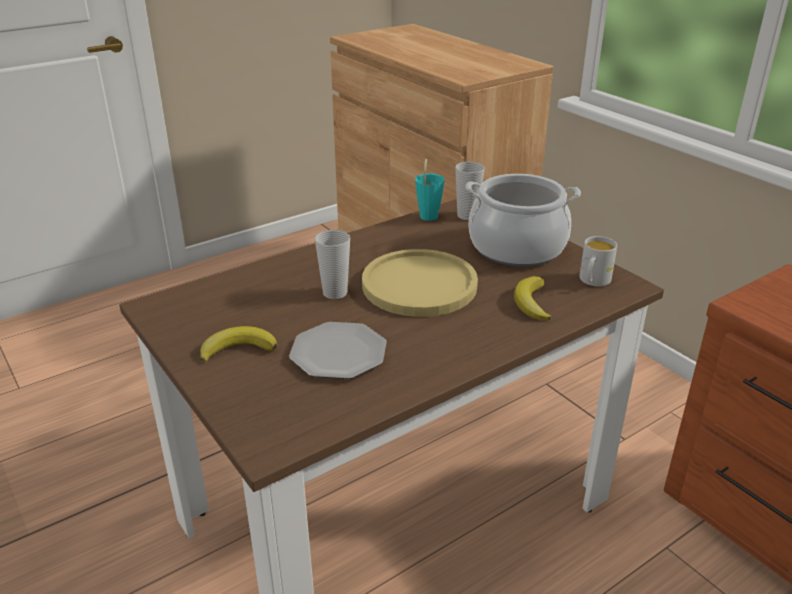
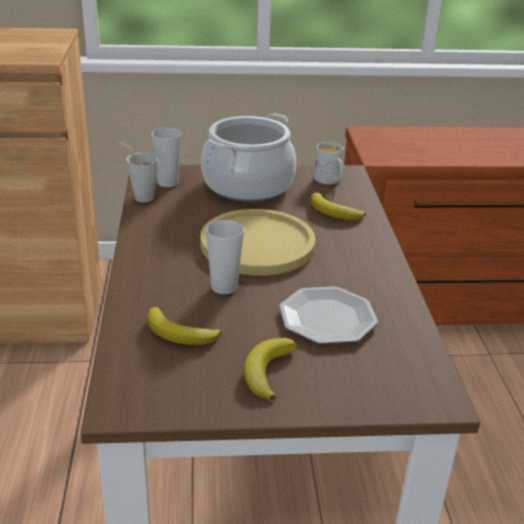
camera: 60 degrees left, 0 degrees up
(254, 297) = (180, 333): none -> banana
(429, 214) = (141, 196): turquoise cup -> grey cup

